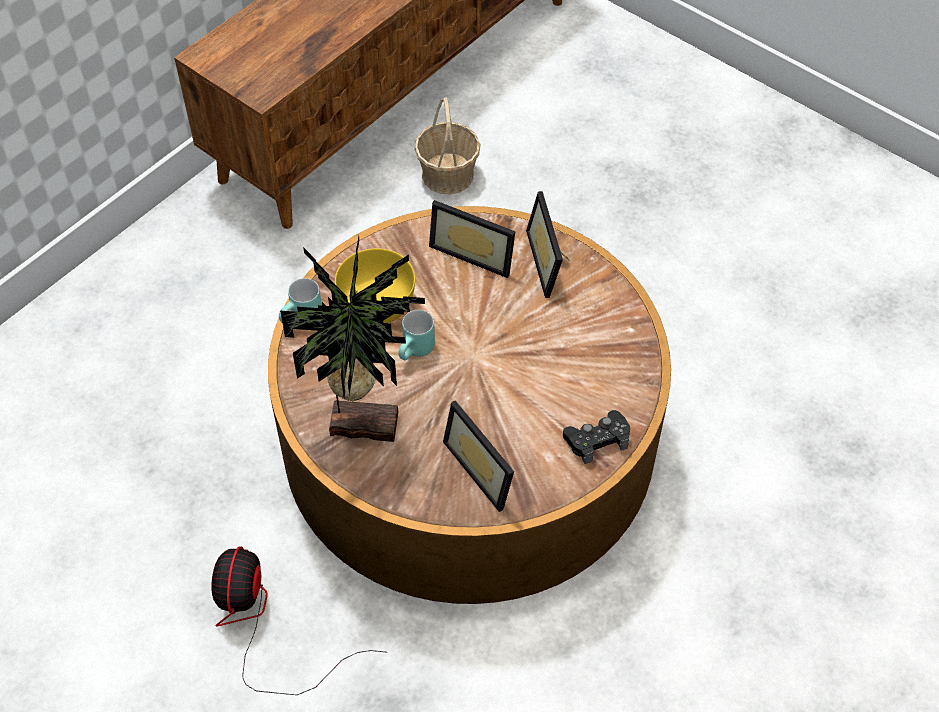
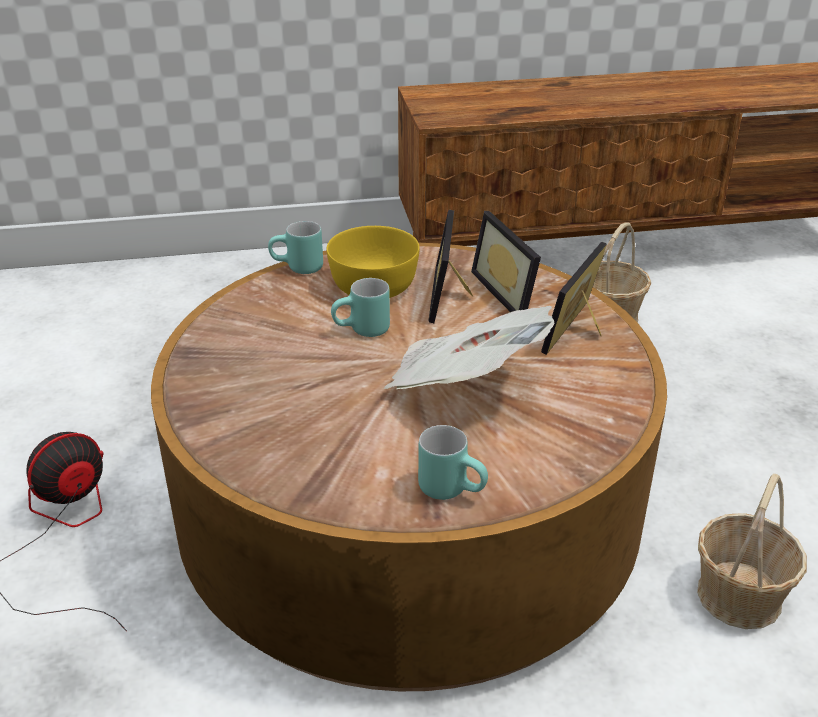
camera: 40 degrees right, 20 degrees down
(363, 421) = (247, 353): potted plant -> none
(485, 467) = (306, 445): picture frame -> picture frame (452, 295)
(526, 356) = (464, 384): none -> newspaper
(597, 440) = (453, 489): black game controller -> turquoise mug
(705, 373) = (738, 596): none -> basket

